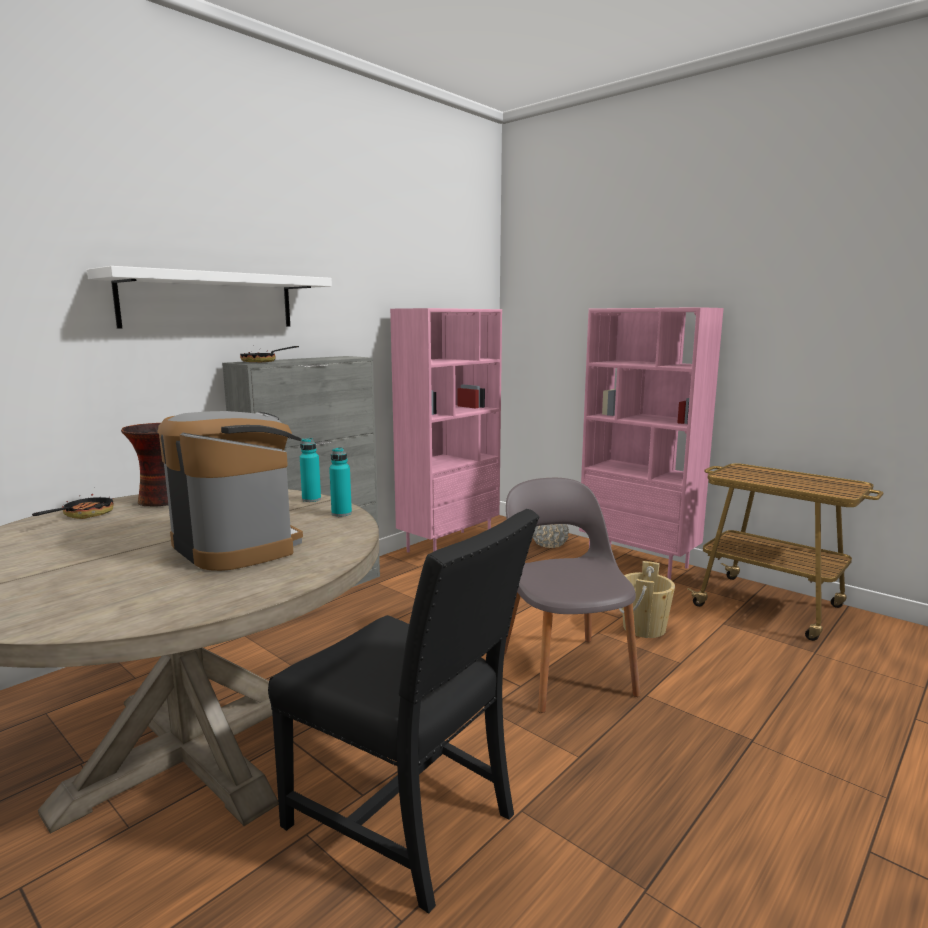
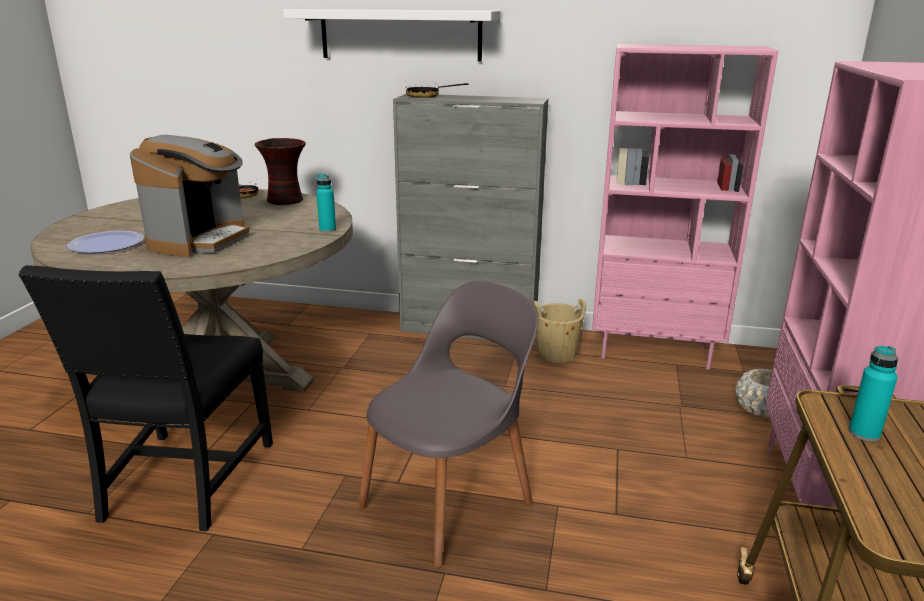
camera: 60 degrees right, 10 degrees up
(141, 591) = (106, 244): none -> plate
(341, 513) = (297, 246): turquoise bottle -> turquoise bottle (864, 433)
(644, 628) = (609, 540): beige bucket -> beige bucket (556, 354)

